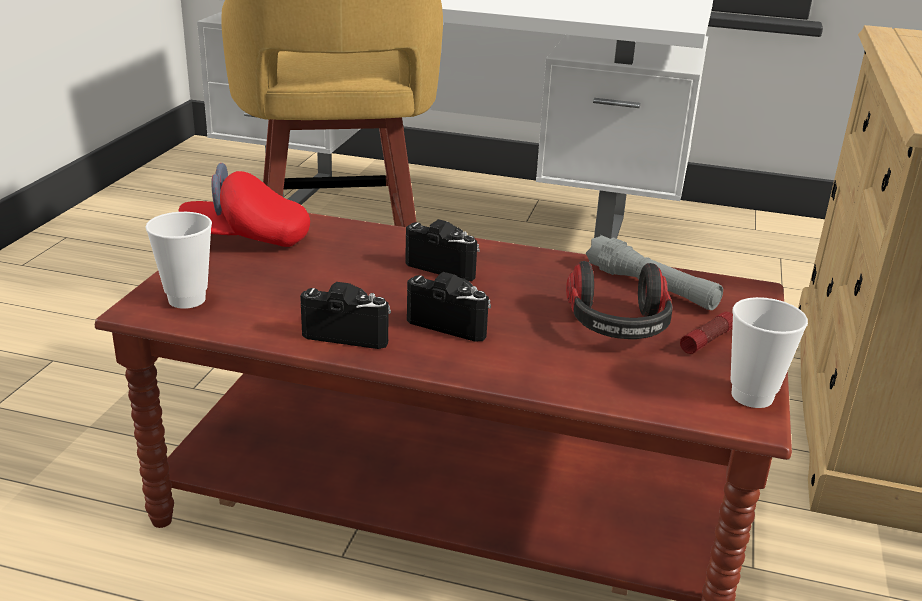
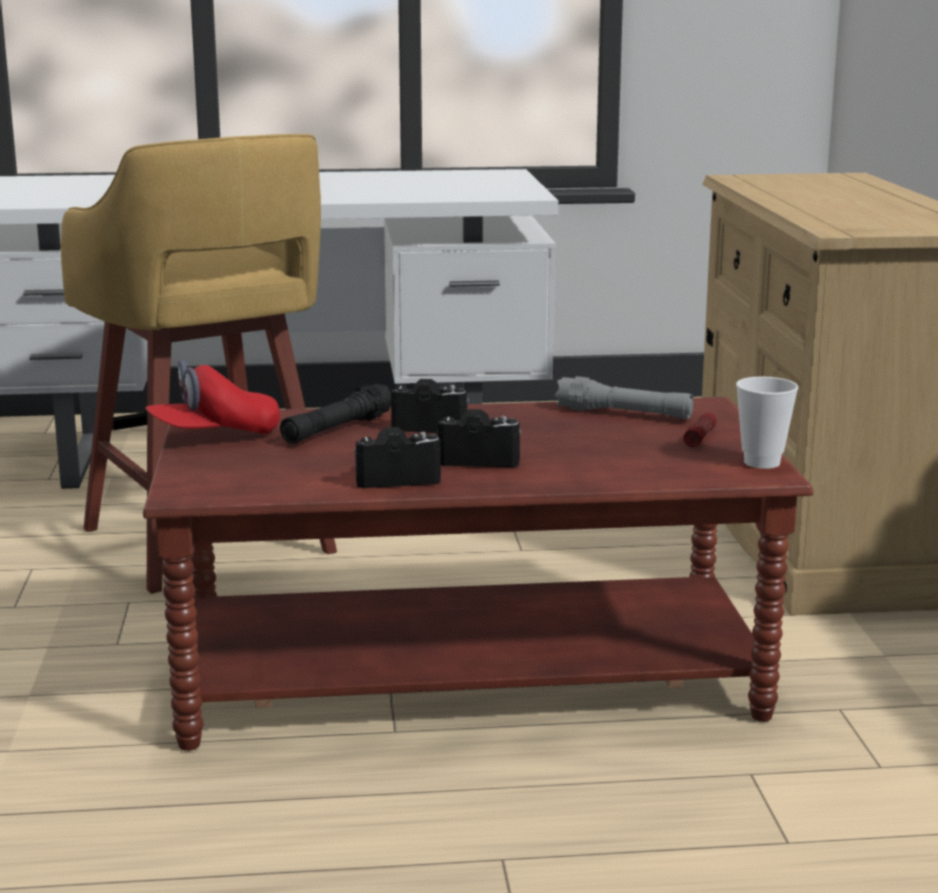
camera: 20 degrees left, 10 degrees down
(187, 299) = (216, 482): cup -> none
(358, 252) = (337, 429): none -> black flashlight
(617, 327) = (620, 441): headphones -> none

